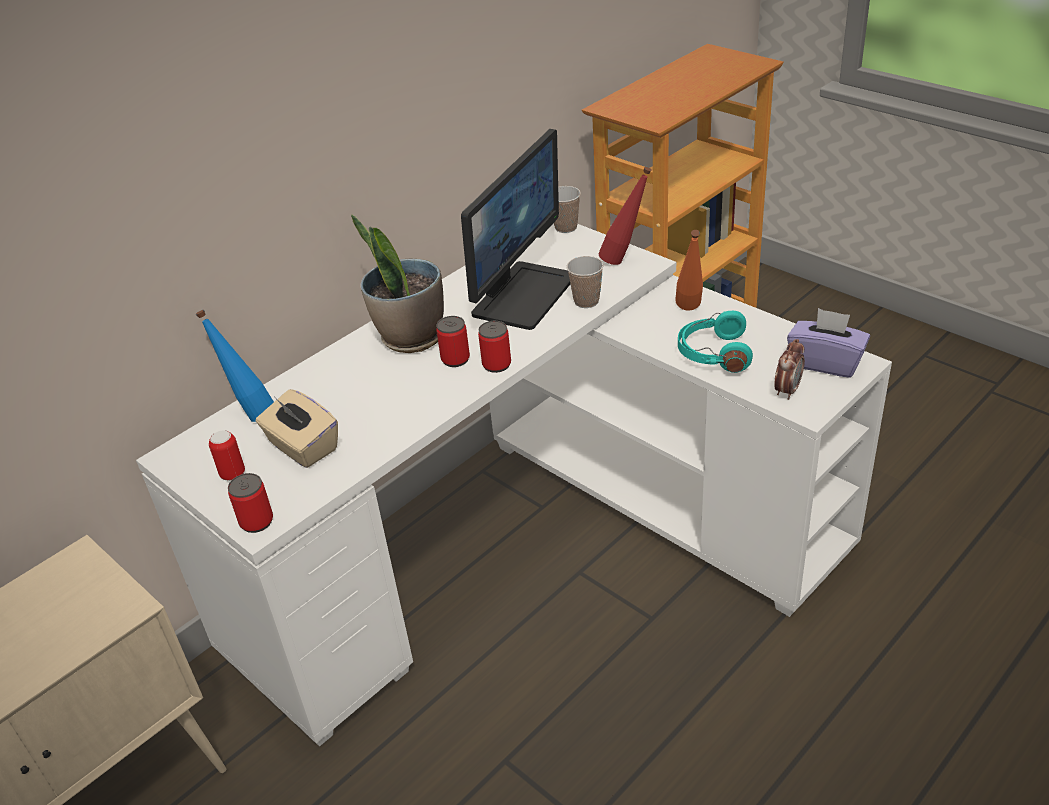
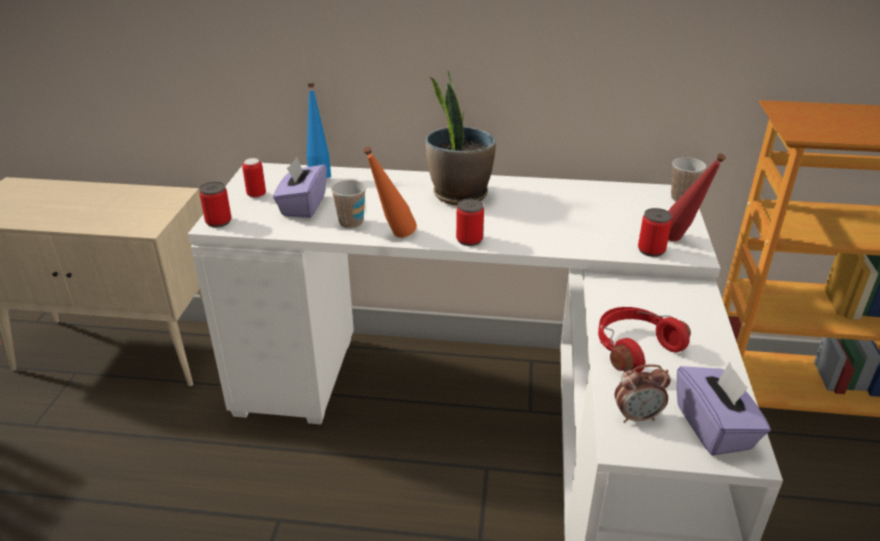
camera: 50 degrees right, 5 degrees down
(302, 447) = (303, 206): beige tissue box -> purple tissue box
(455, 359) = (455, 221): can -> can (651, 250)
(522, 294) = (568, 215): monitor -> none
(586, 301) = (599, 246): cup -> cup (351, 223)
(689, 312) = (675, 310): orange bottle -> orange bottle (392, 237)
(713, 354) = (633, 348): turquoise headphones -> red headphones

